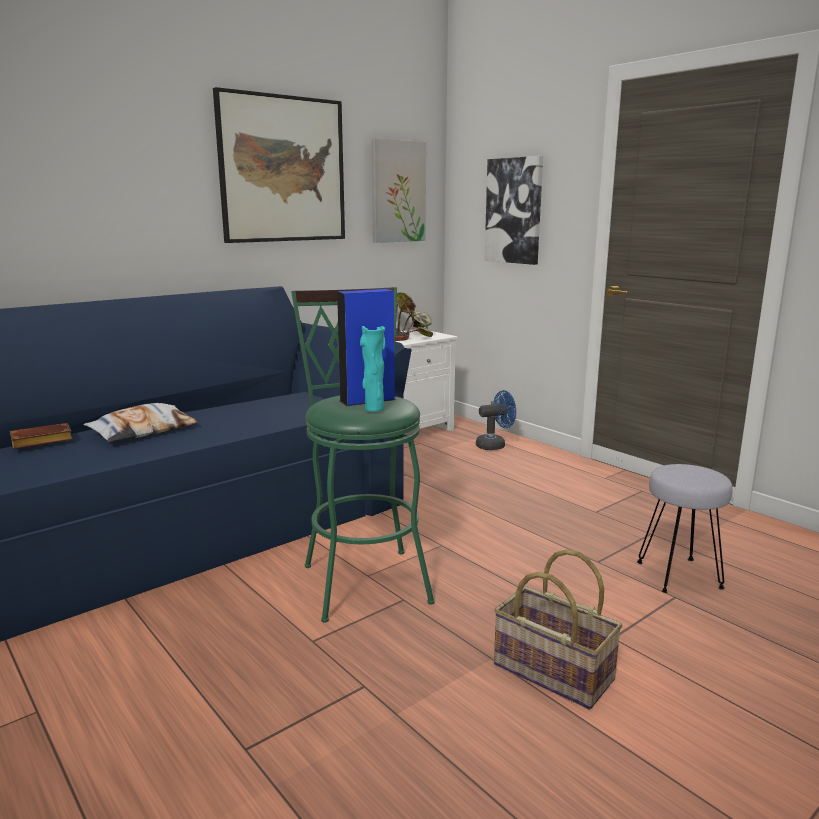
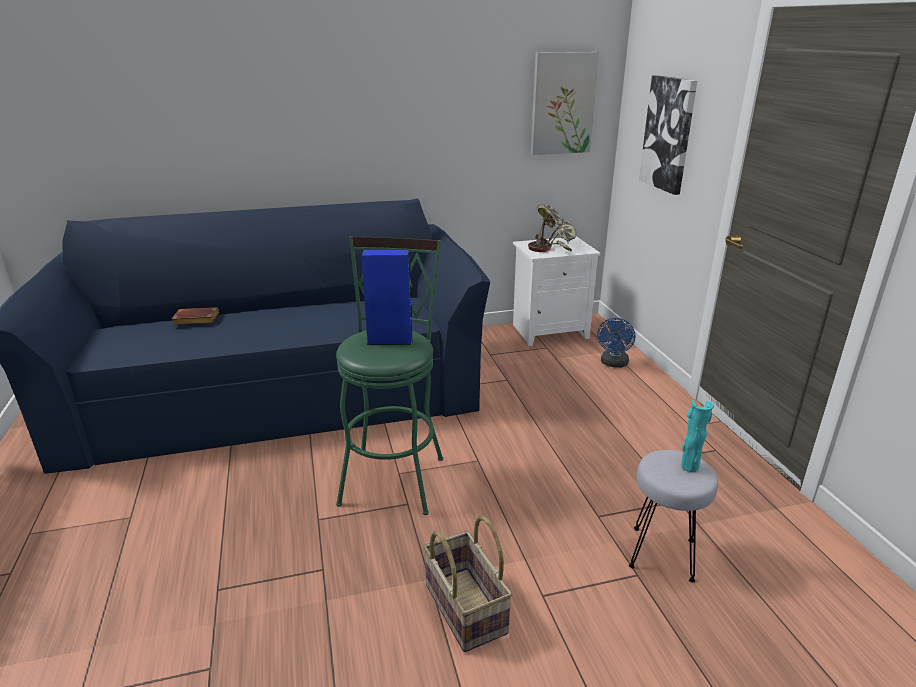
camera: 25 degrees right, 10 degrees up
(143, 431) = (263, 322): pillow -> none
(282, 170) = (438, 89): picture -> none
(374, 409) = (381, 353): turquoise vase -> turquoise vase (689, 466)
(495, 445) = (613, 364): blue fan -> blue fan turned 105 degrees clockwise

